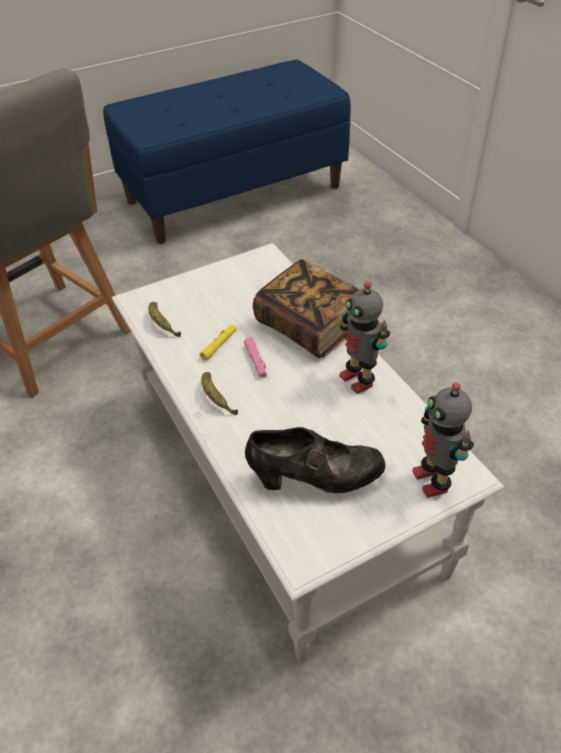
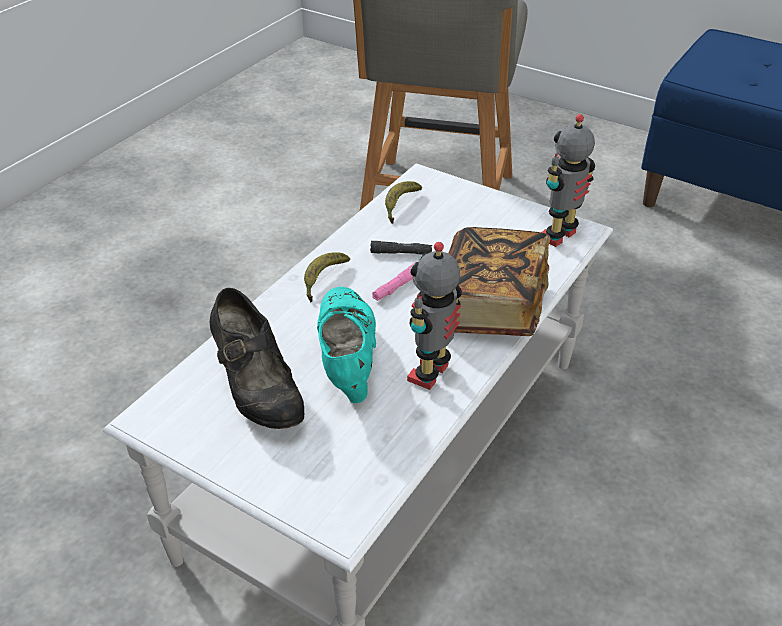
camera: 60 degrees right, 5 degrees down
(219, 345) = (401, 253): yellow flashlight -> black flashlight
(316, 417) = (347, 361): none -> turquoise shoe
(433, 480) = (312, 490): toy robot -> toy robot (560, 237)

